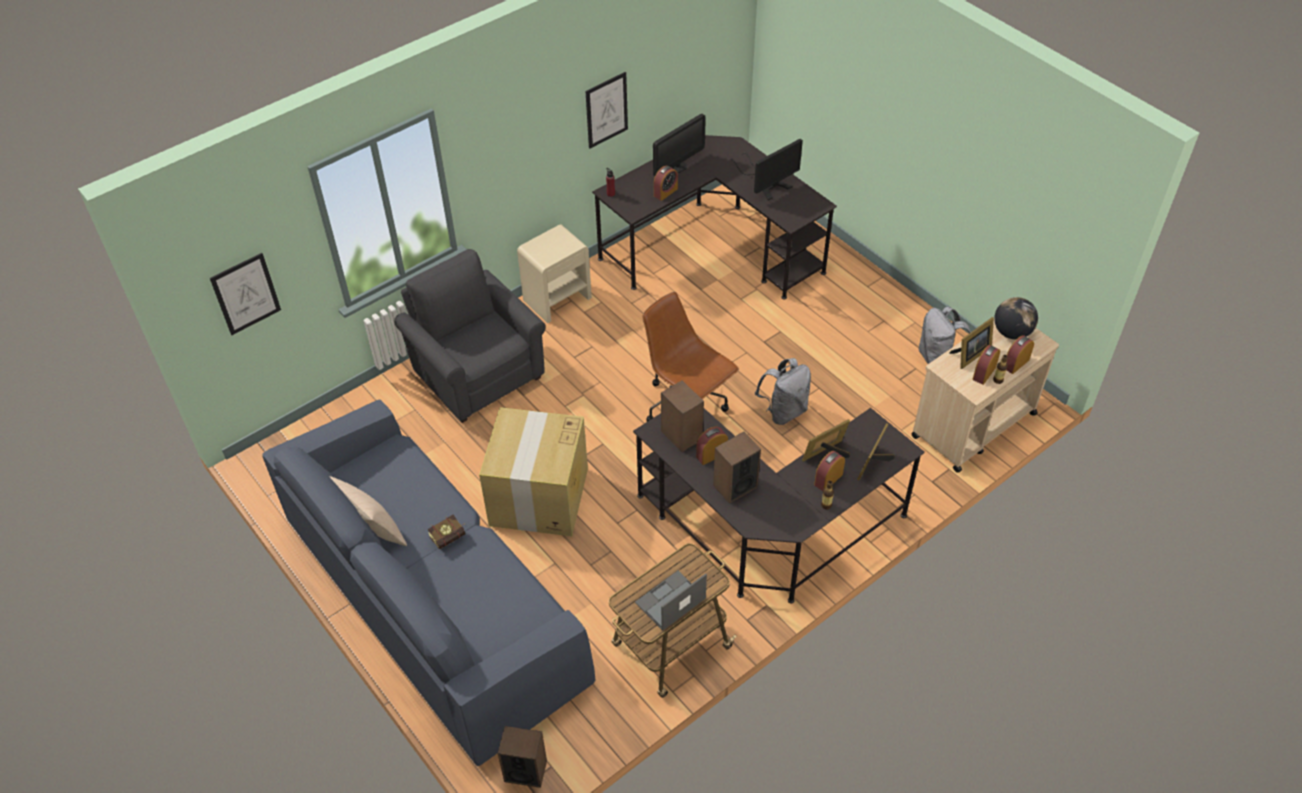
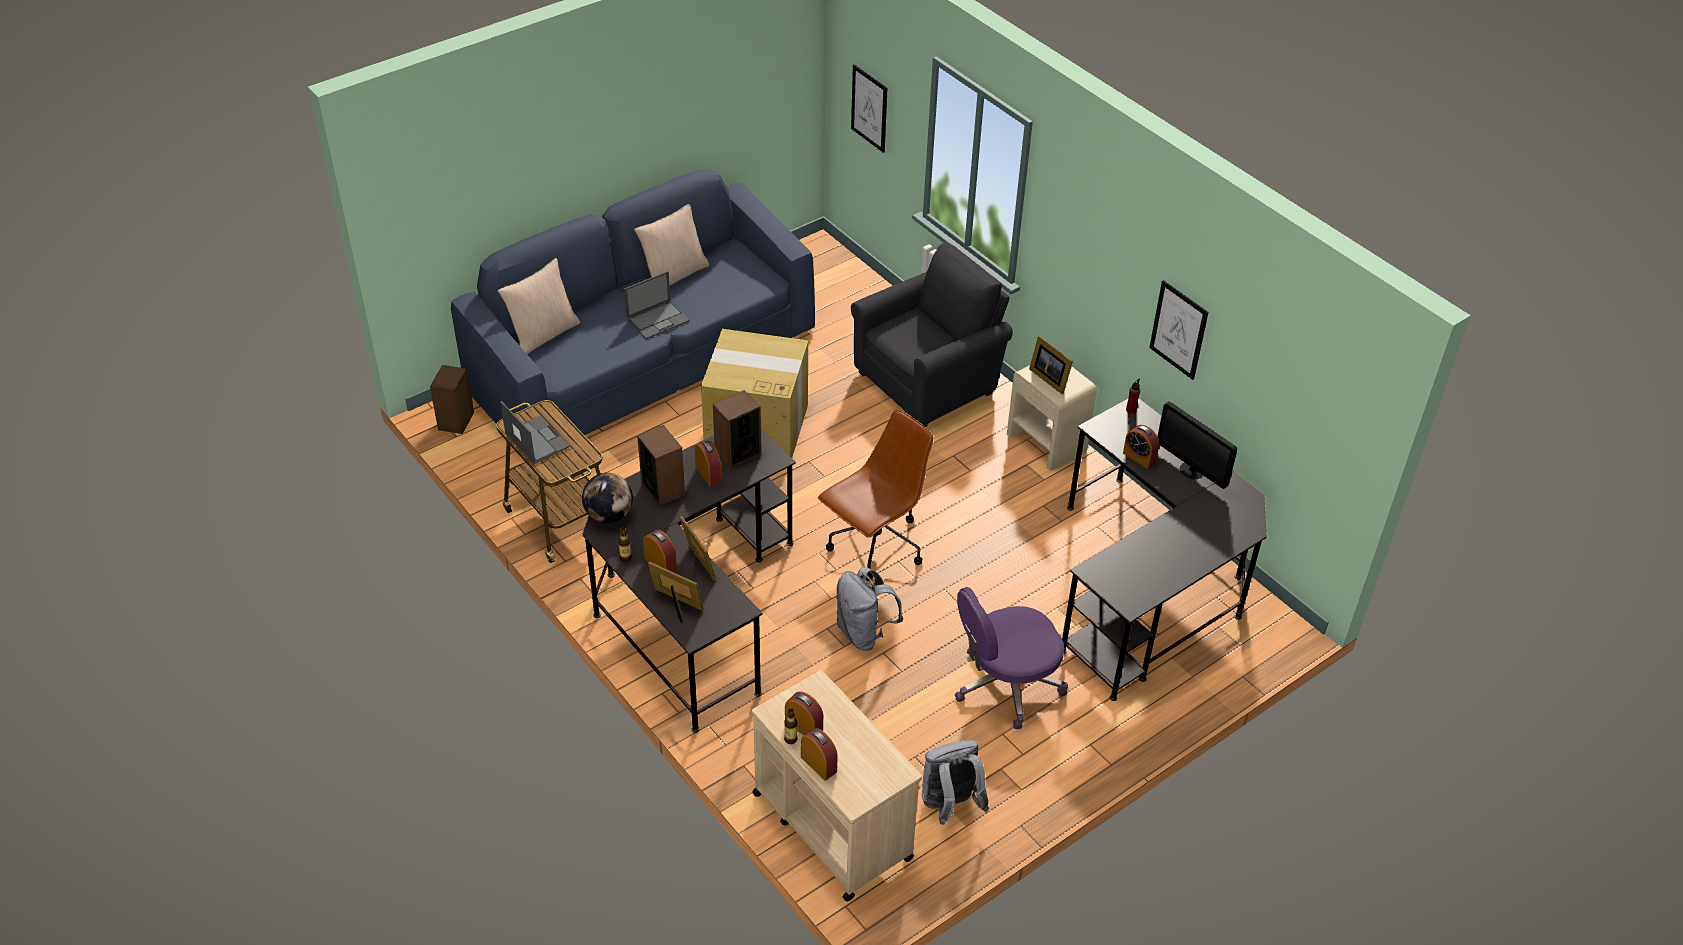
camera: 90 degrees right, 5 degrees down
(451, 536) = (658, 319): book -> laptop
(469, 641) = (543, 334): none -> beige pillow
(767, 183) = (1168, 554): monitor -> none
(822, 328) = (1005, 685): none -> purple office chair
(970, 355) = (836, 718): picture frame -> picture frame (1049, 378)
(1011, 332) = (875, 770): globe -> globe (609, 515)

